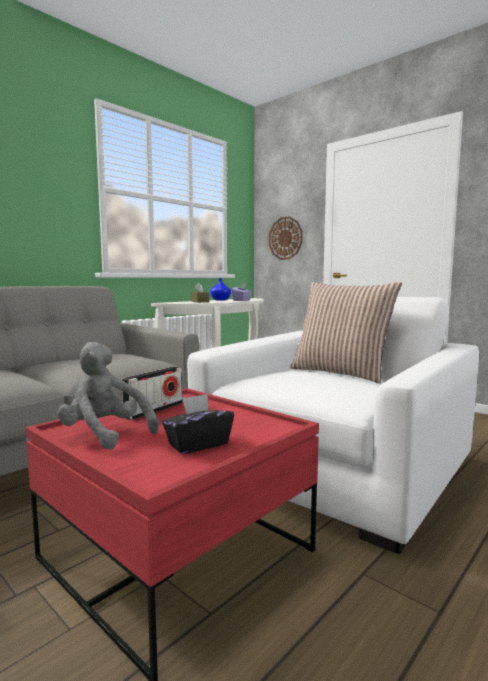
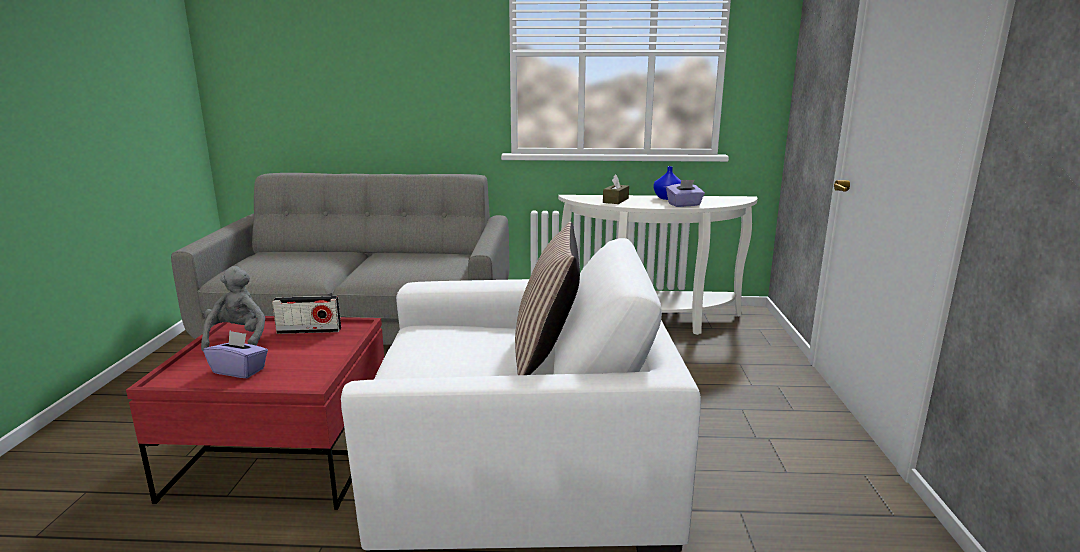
camera: 50 degrees right, 10 degrees up
(198, 444) = (239, 370): black tissue box -> purple tissue box
(285, 238) = (813, 102): wall clock -> none

